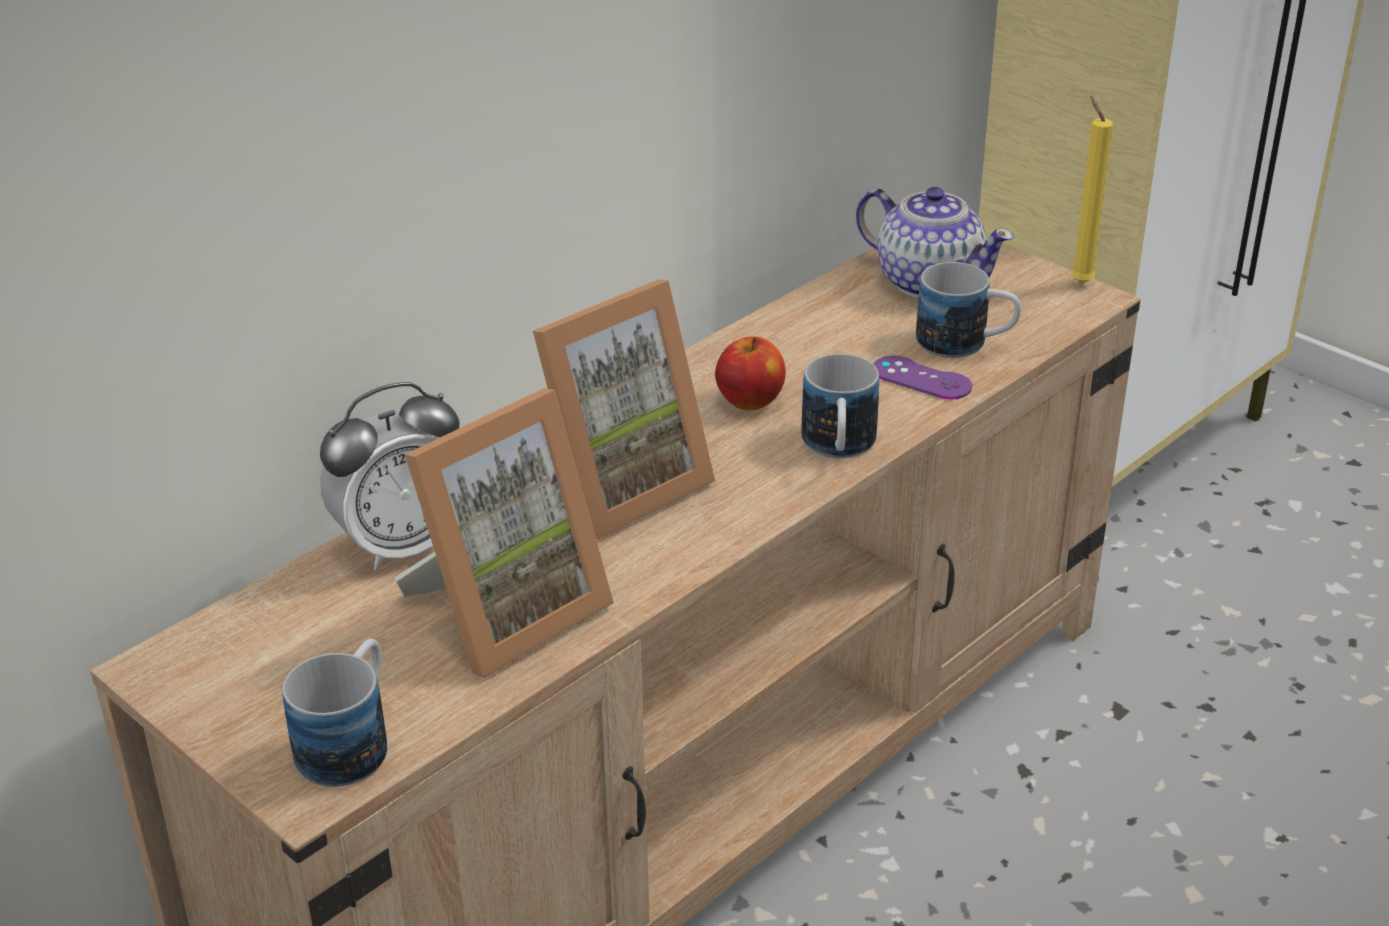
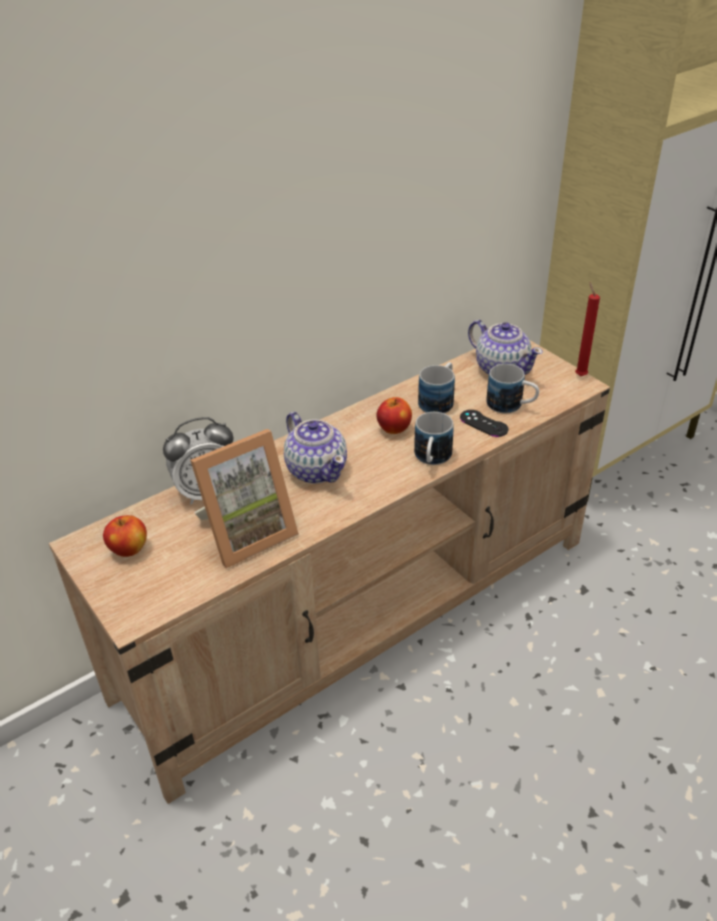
camera: 10 degrees right, 5 degrees up
(269, 664) = (129, 549): none -> apple
(352, 741) = (157, 594): mug -> mug (439, 400)
(616, 485) = (316, 469): picture frame -> teapot
(921, 378) = (483, 423): purple game controller -> black game controller
(1079, 282) = (579, 375): yellow candle -> red candle

